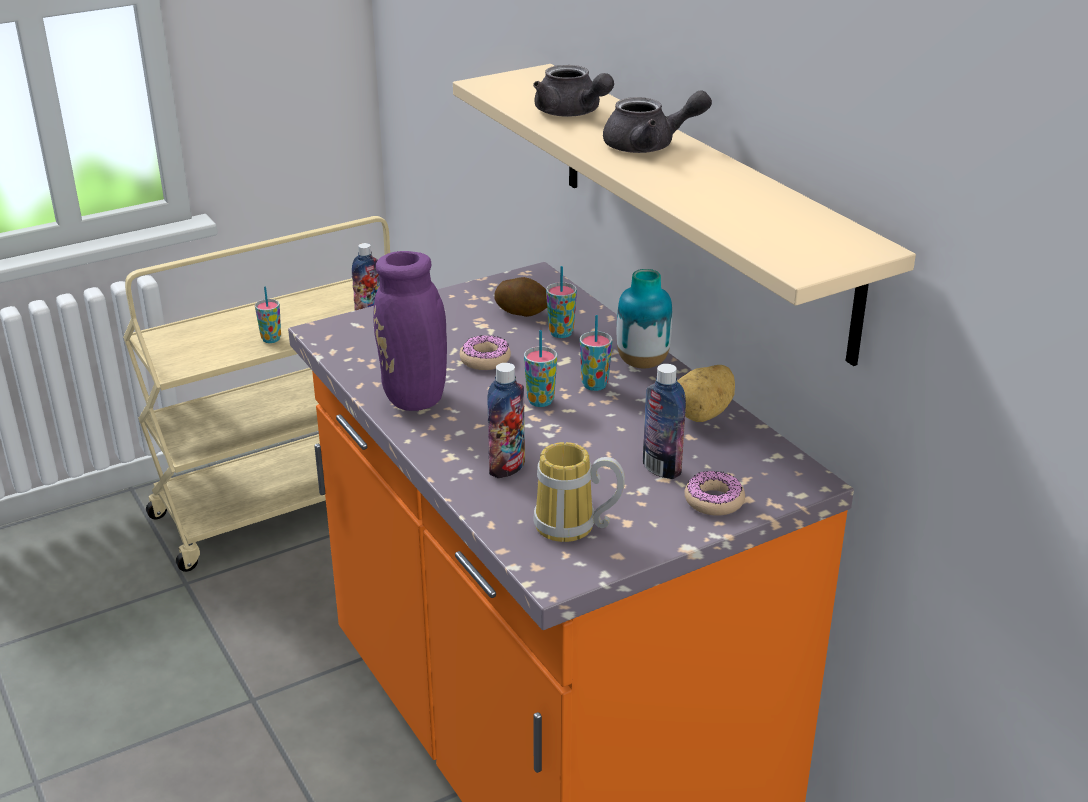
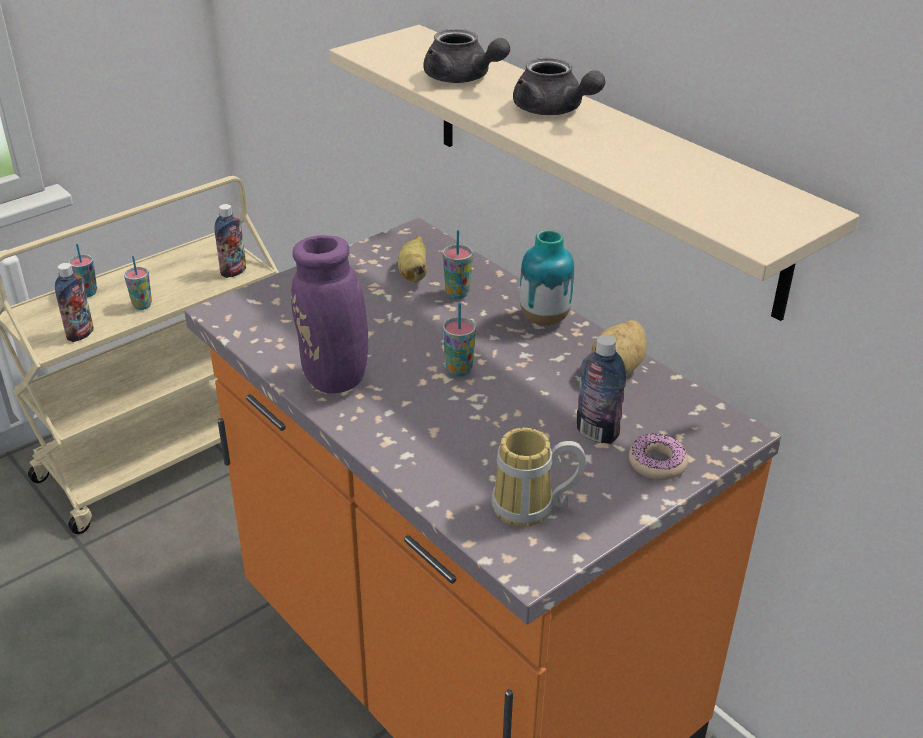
camera: 10 degrees left, 5 degrees up
(485, 360) = (392, 329): donut -> none
(507, 467) = (447, 447): bottle -> bottle (80, 334)
(522, 312) = (414, 273): potato -> banana
(594, 385) = (506, 347): cup -> cup (88, 293)
(649, 146) = (553, 111): grey teapot -> grey teapot turned 60 degrees clockwise

